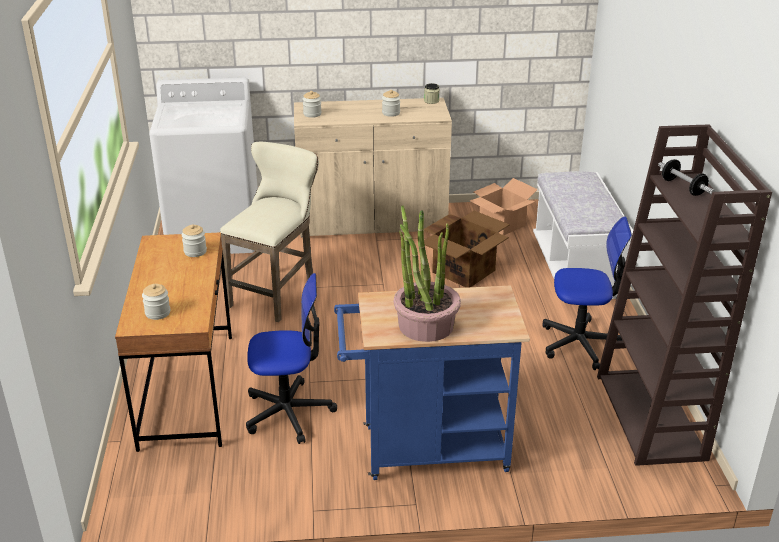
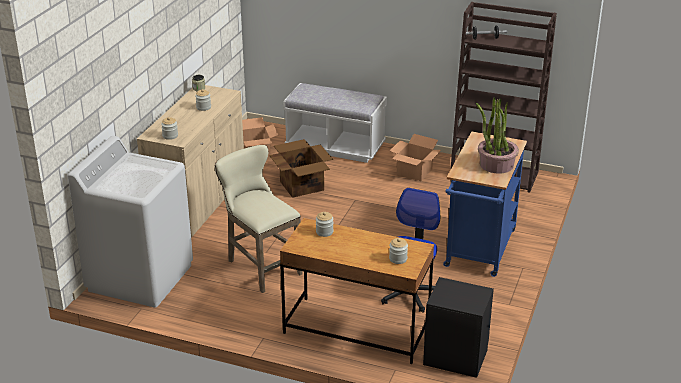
camera: 65 degrees left, 0 degrees up
(165, 486) = (455, 357): none -> black nightstand
(580, 343) = (415, 172): office chair -> cardboard box

